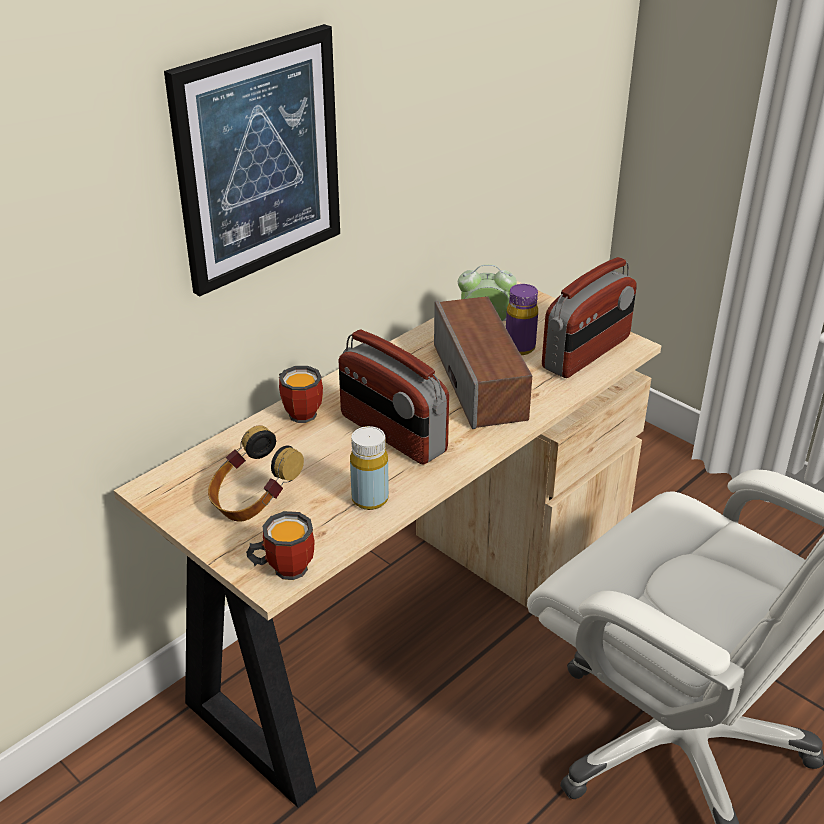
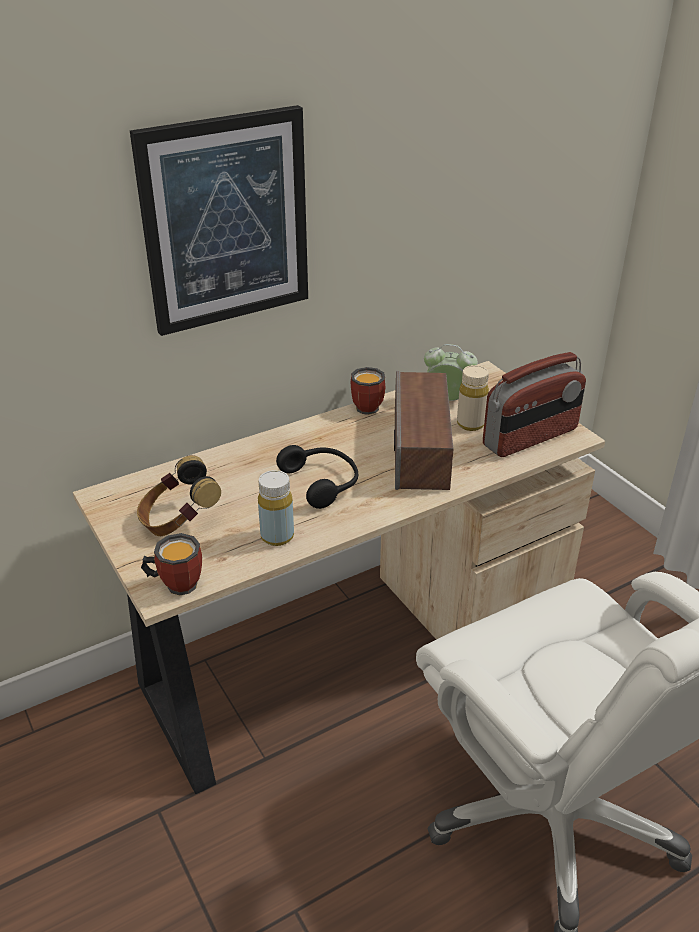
camera: 15 degrees right, 0 degrees up
(301, 411) = (254, 450): mug -> mug (367, 405)
(392, 434) = (322, 482): radio -> black headphones
(520, 348) = (470, 424): purple bottle -> beige bottle

